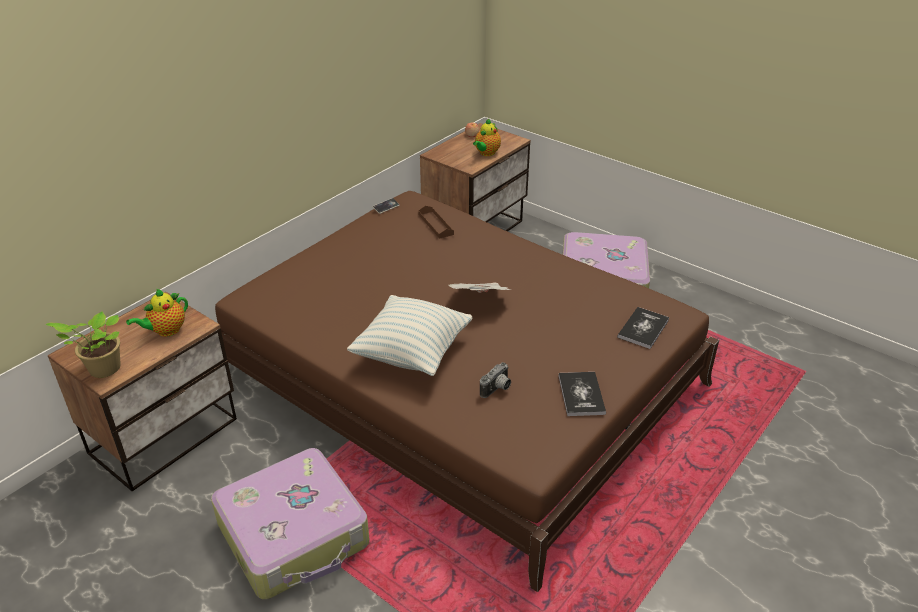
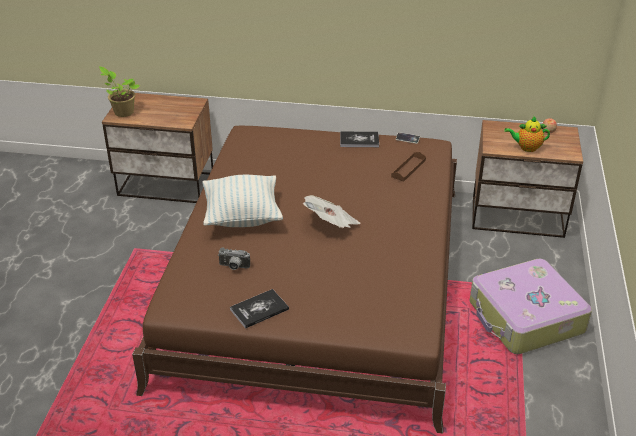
camera: 60 degrees right, 0 degrees up
(166, 331) = (170, 115): teapot -> none
(295, 535) = (122, 269): suitcase -> none
(643, 328) = (373, 319): book -> book (359, 140)

